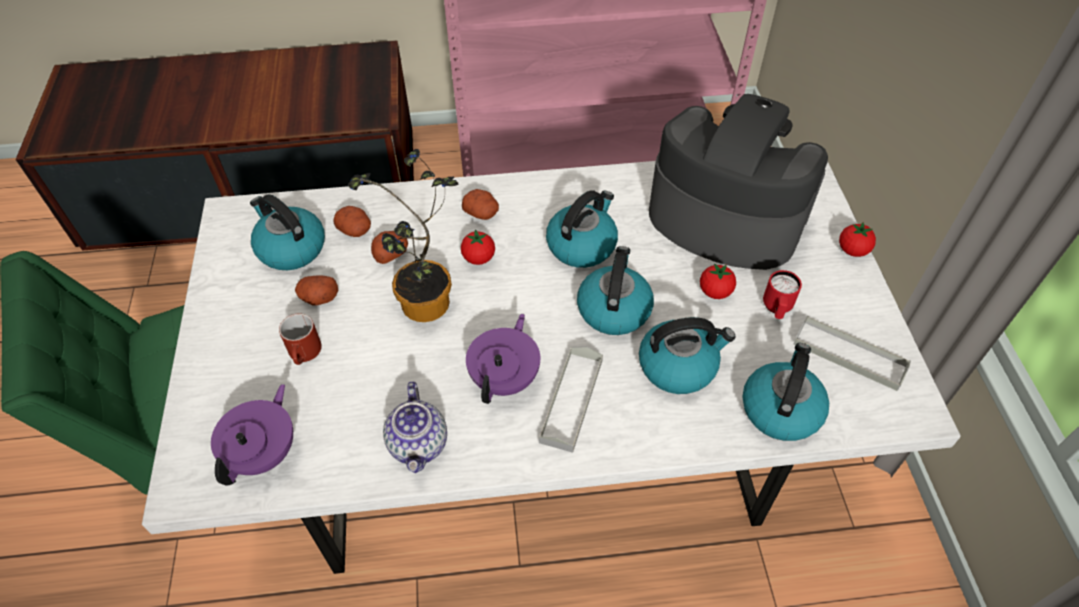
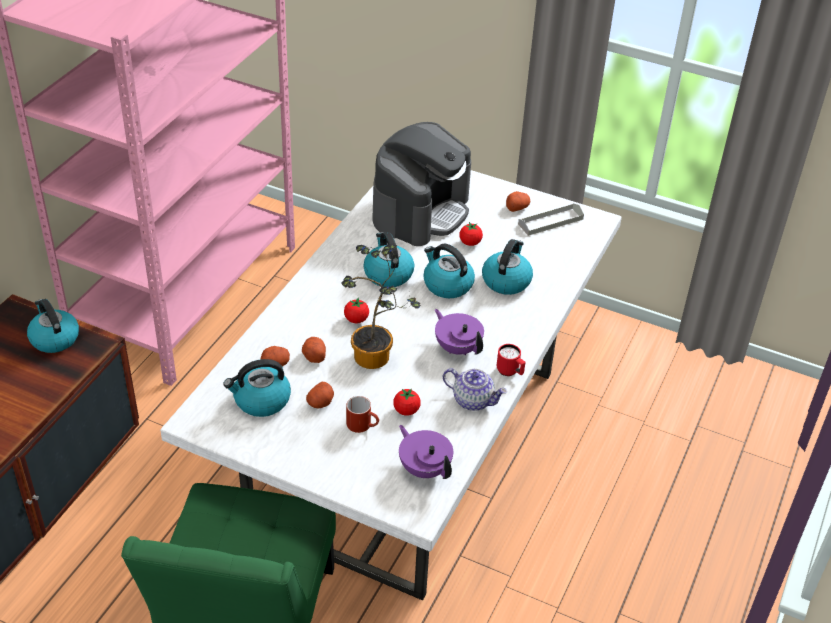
camera: 60 degrees left, 10 degrees down
(482, 213) = (319, 302): potato -> potato (517, 207)
(571, 400) = (494, 329): grey tray -> none
(725, 217) = (421, 211): coffee machine -> coffee machine turned 150 degrees clockwise
(776, 309) = (501, 228): red mug -> red mug (510, 372)
(780, 408) = (561, 260): kettle -> kettle (54, 338)
(852, 250) = (488, 182): tomato -> tomato (406, 410)

